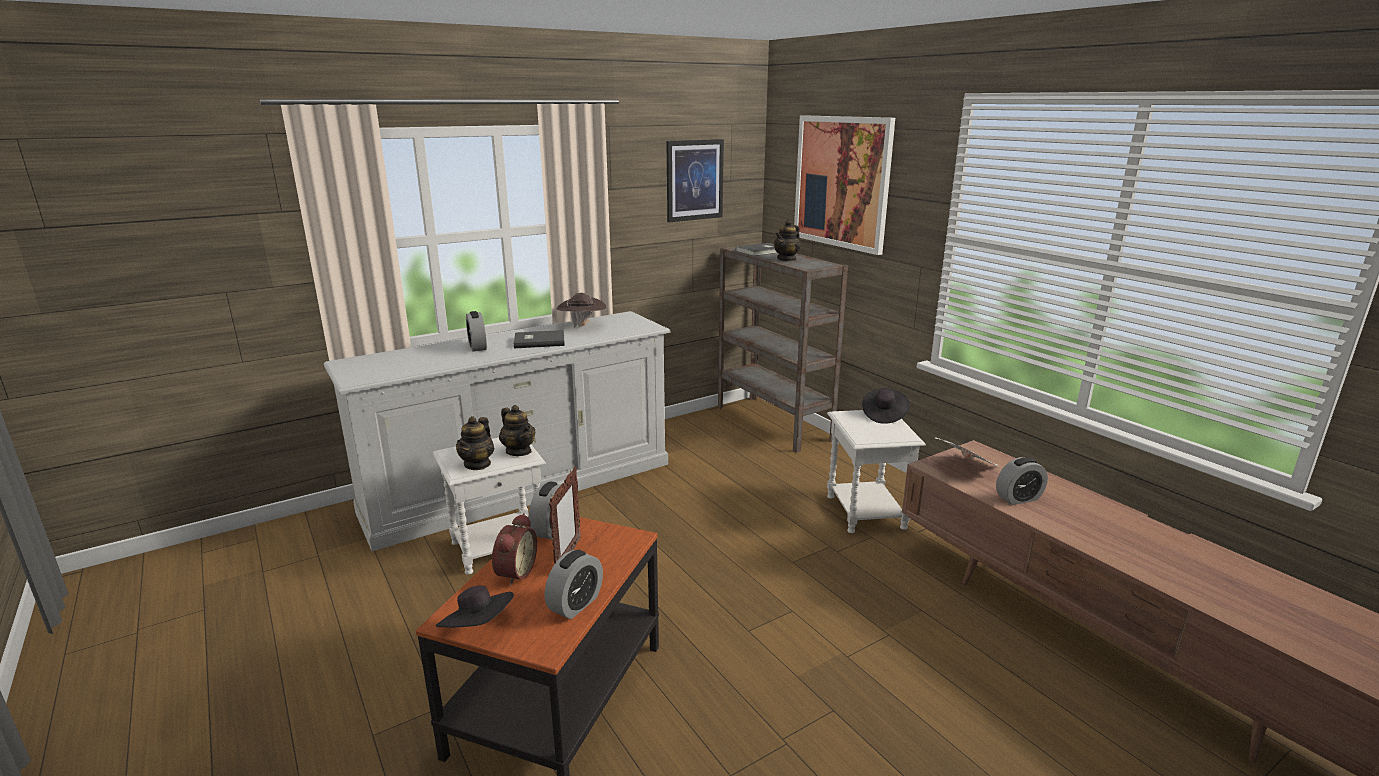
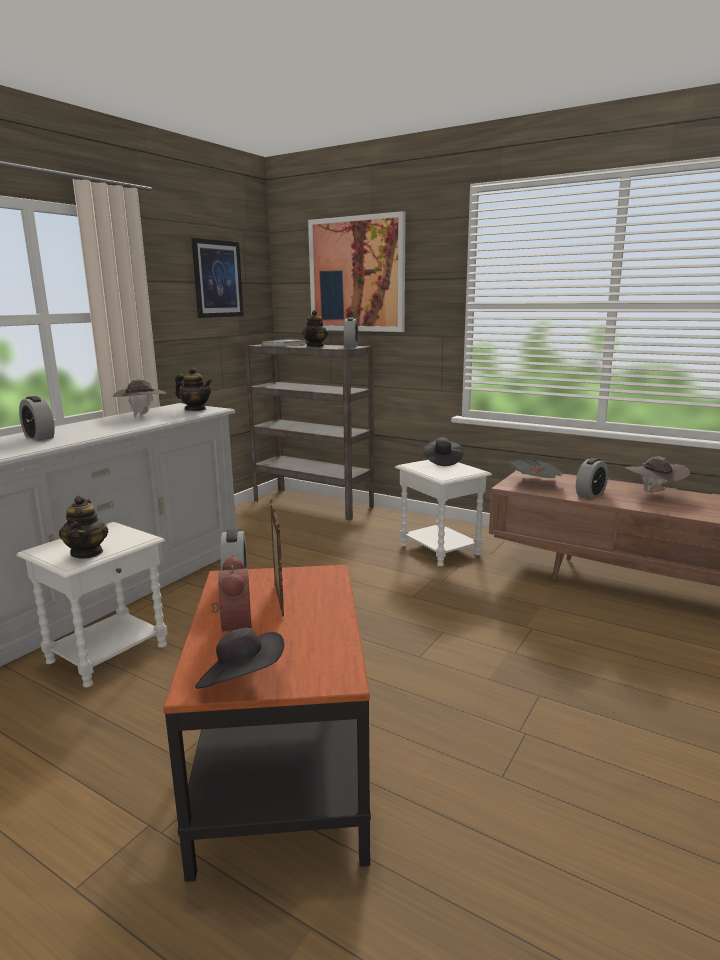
camera: 25 degrees left, 5 degrees down
(519, 451) = (127, 535): teapot -> teapot (195, 410)
(538, 341) = (107, 427): grey book -> none
(575, 604) = (330, 635): alarm clock -> alarm clock (351, 346)
(1105, 515) = (654, 493): none -> brown hat

